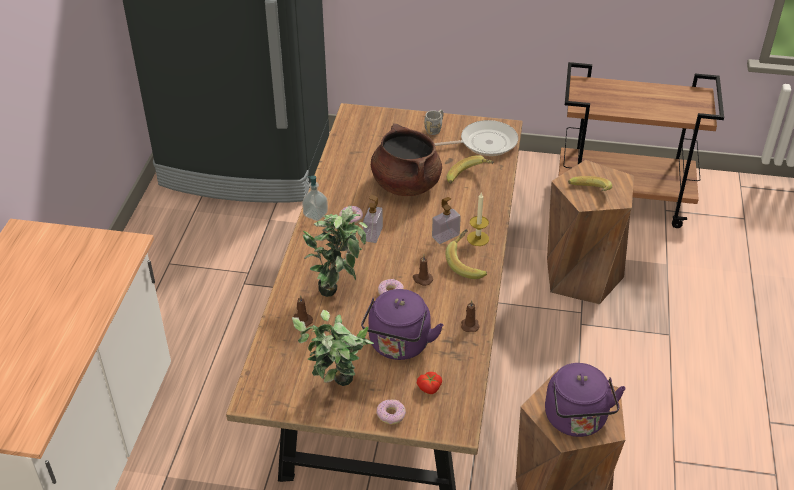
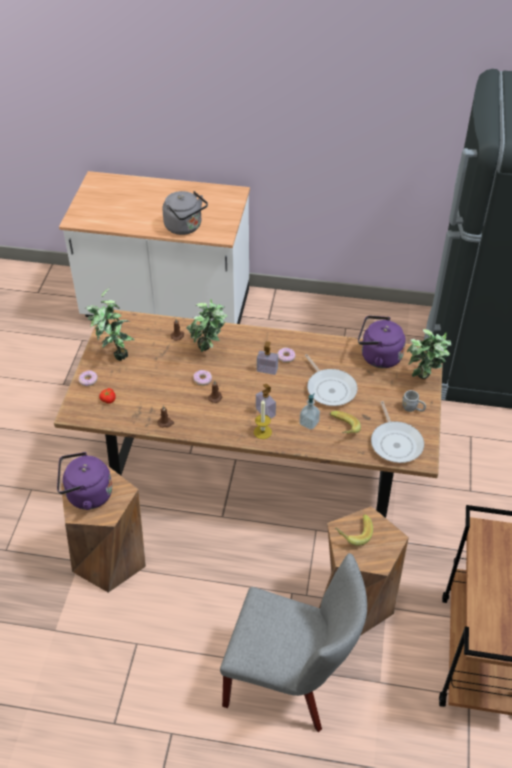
camera: 90 degrees right, 5 degrees up
(95, 285) = (185, 227): none -> grey kettle
(315, 214) = (289, 338): soap dispenser -> soap dispenser (309, 423)
(394, 119) = (423, 382): none -> potted plant
(399, 346) = (148, 384): purple kettle -> purple kettle (378, 357)
(405, 184) = (330, 388): brown cooking pot -> frying pan
(468, 263) = (232, 424): banana -> none
(683, 326) = (291, 681): none -> grey chair

